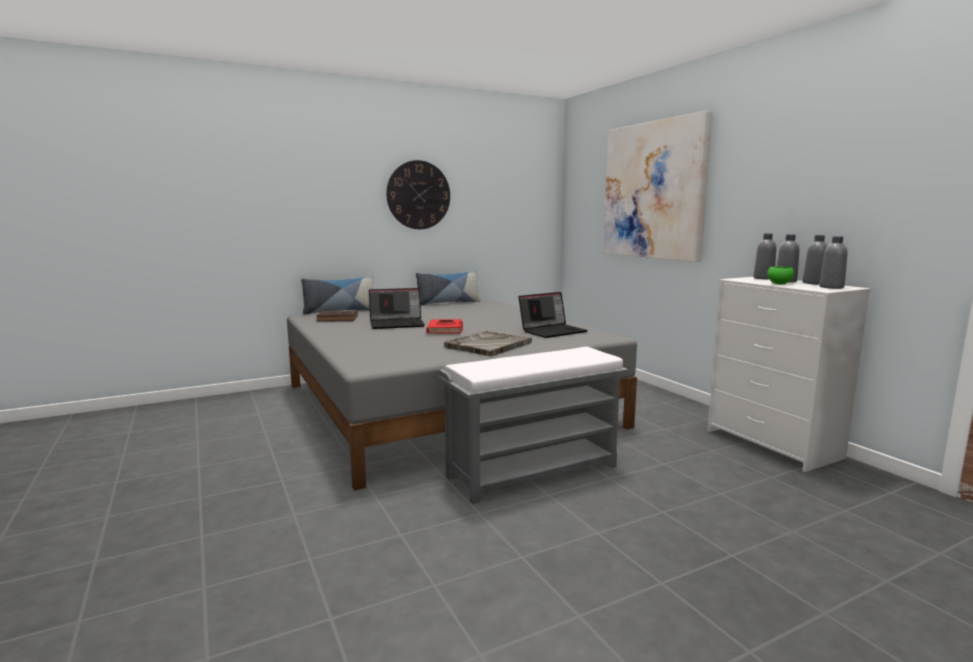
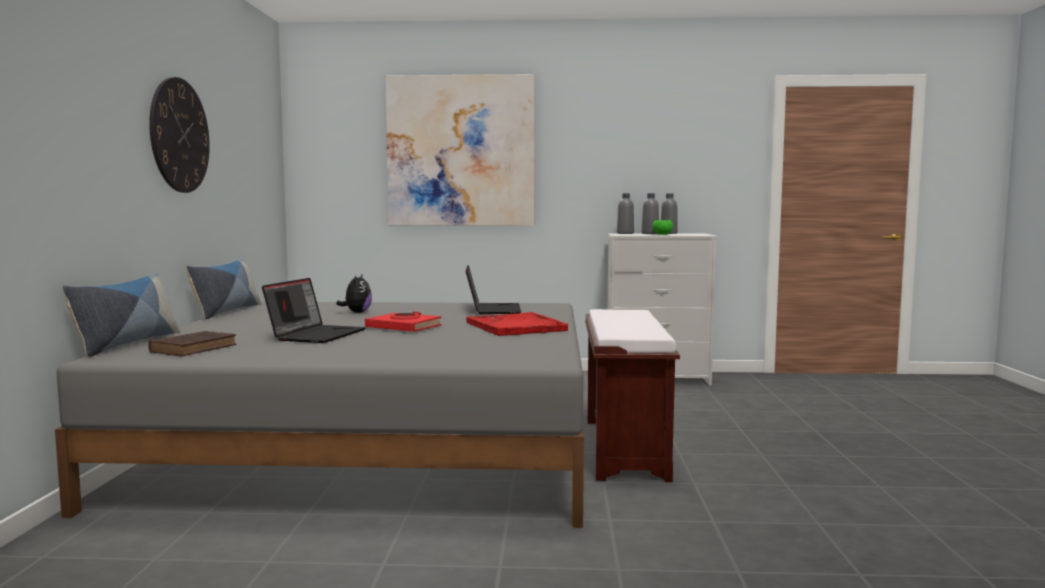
camera: 60 degrees left, 5 degrees down
(484, 316) = (357, 312): none -> plush toy
(487, 345) = (515, 326): grey tray -> red tray
(533, 470) = (623, 447): grey bench -> brown bench
(831, 287) = (694, 234): grey bottle -> none

